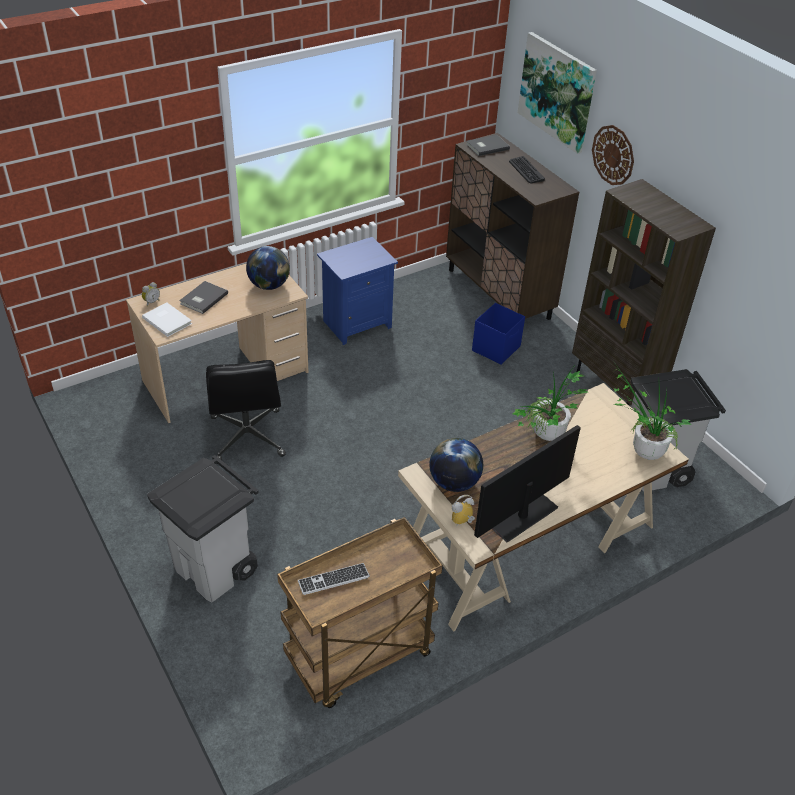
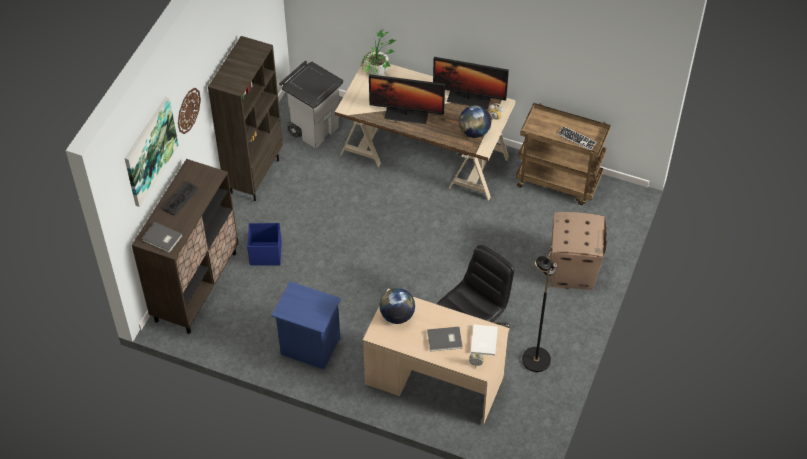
camera: 125 degrees left, 10 degrees up
(155, 459) = (535, 359): none -> black floor lamp
(216, 569) = (573, 271): grey trash can -> cardboard box
(544, 438) = (406, 114): potted plant -> monitor

